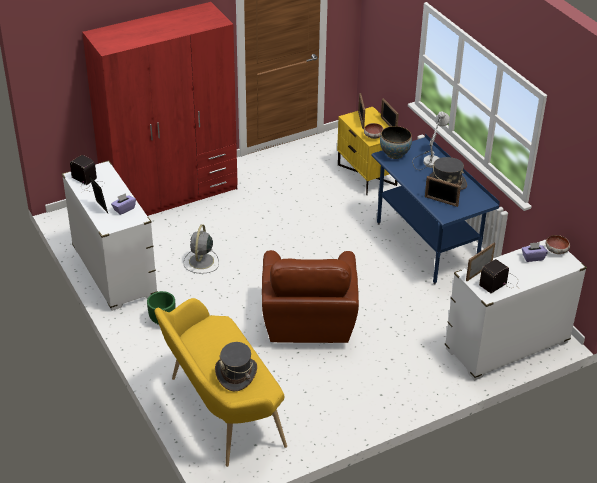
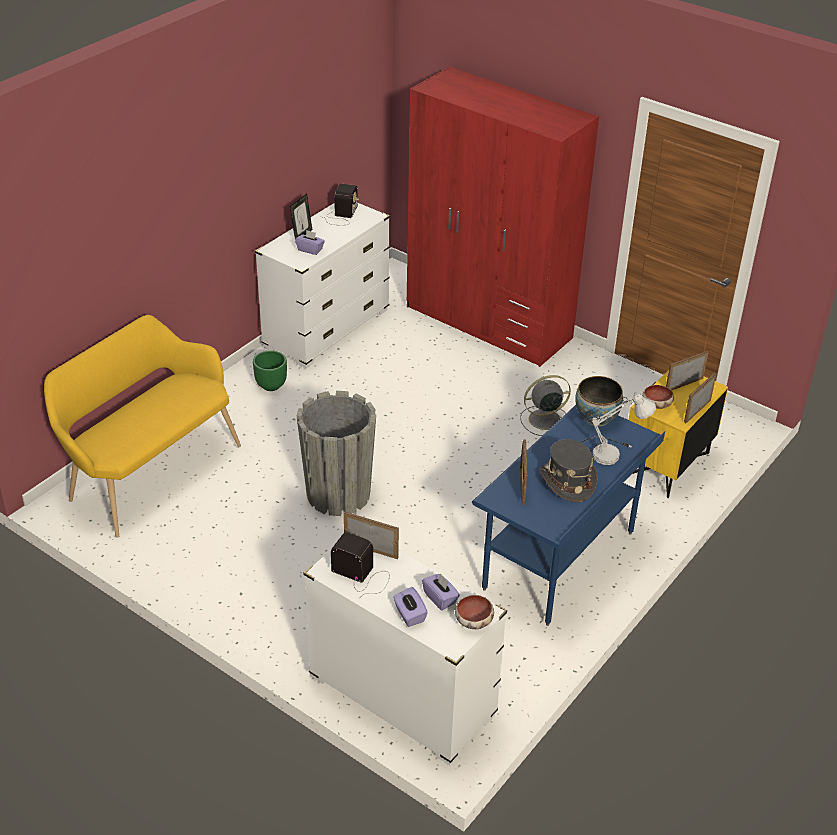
camera: 65 degrees right, 0 degrees up
(201, 262) = (385, 381): grey fan -> grey fan (543, 420)
(236, 374) = (130, 425): grey hat -> none
(308, 320) = (338, 494): brown armchair -> grey planter
(541, 273) = (409, 615): none -> purple tissue box

